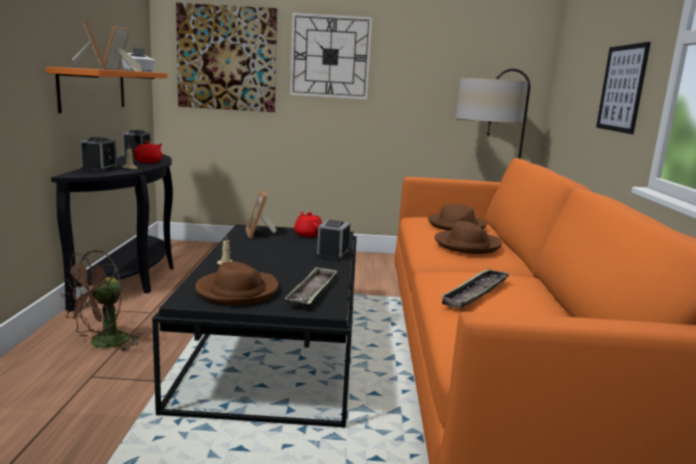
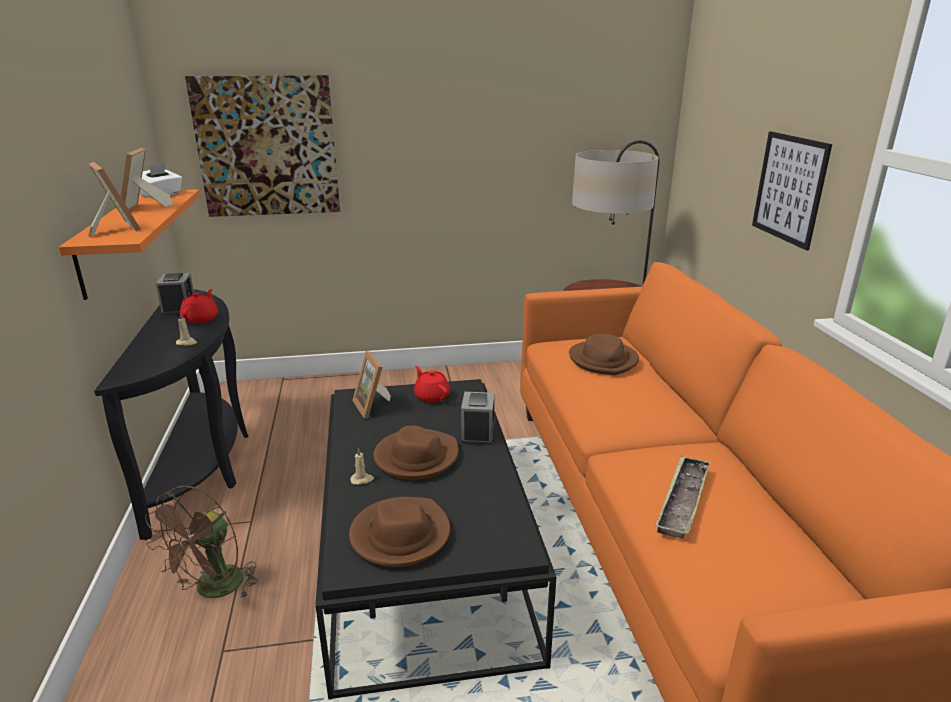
camera: 10 degrees left, 10 degrees up
(100, 168) = (147, 352): alarm clock -> none
(313, 292) = (488, 516): tray -> none
(330, 56) = (405, 134): wall clock -> none
(467, 245) = (632, 400): brown hat -> brown hat (416, 457)

